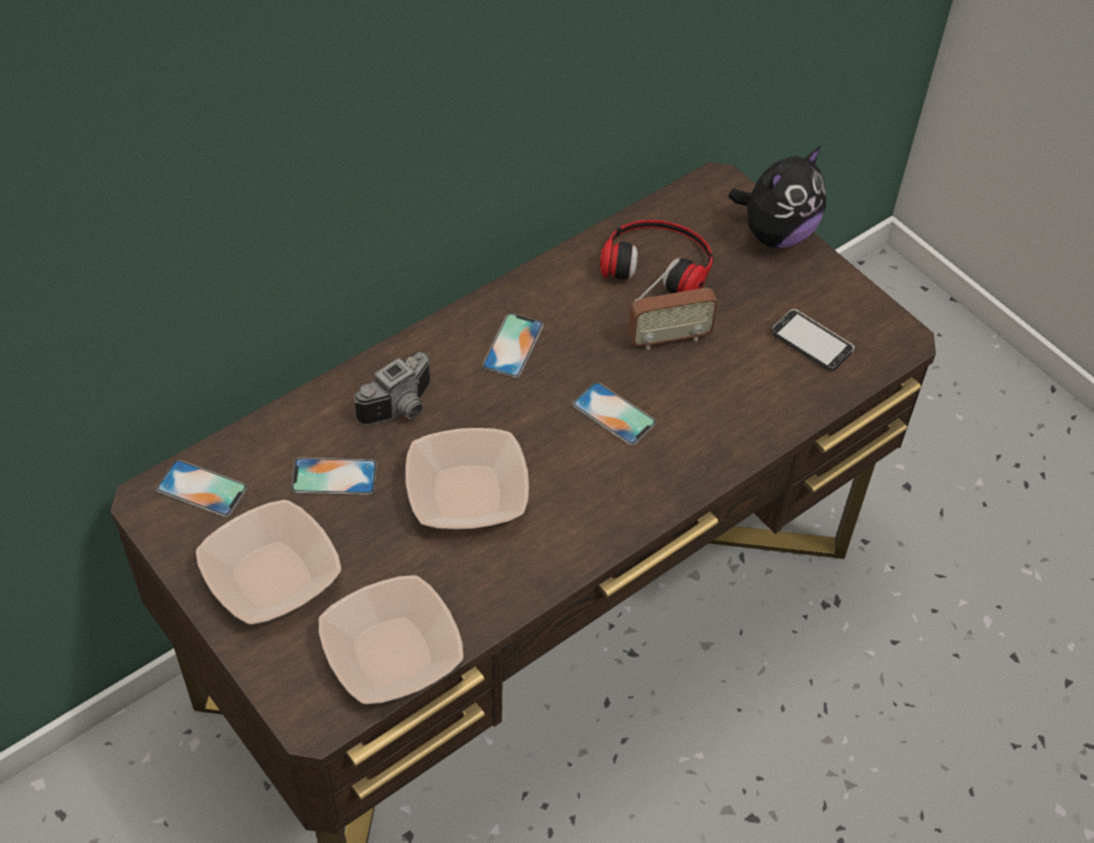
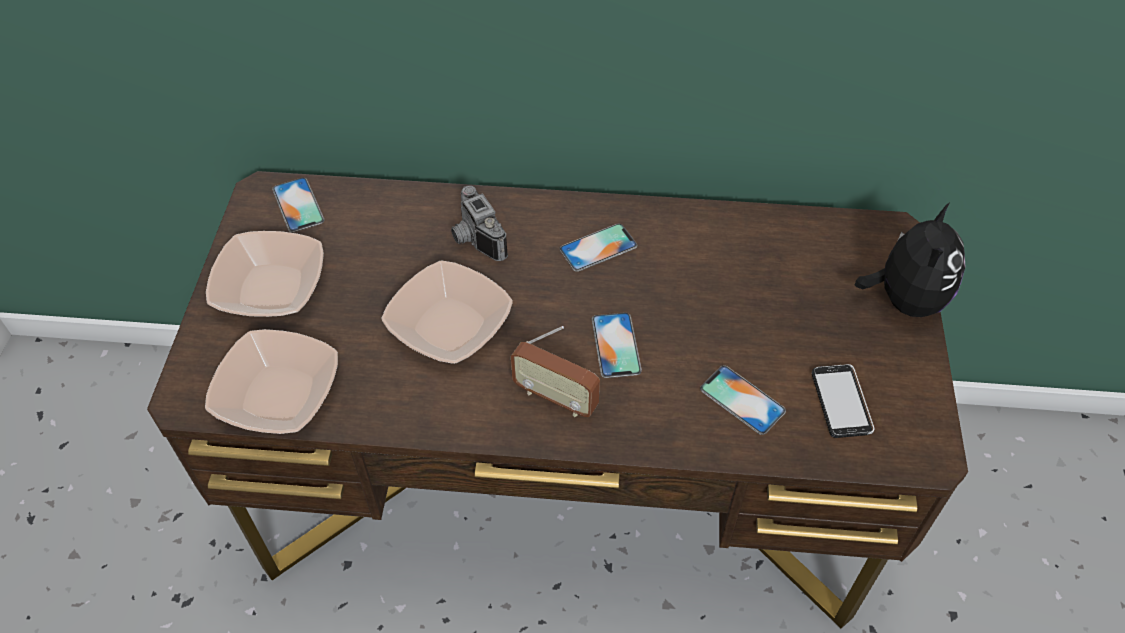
camera: 45 degrees right, 0 degrees up
(334, 476) = (380, 253): phone -> phone (742, 400)
(402, 409) = (474, 239): camera -> camera turned 60 degrees clockwise
(658, 262) = (777, 259): headphones -> none
(669, 338) = (723, 319): radio -> radio (555, 397)
(776, 233) = (904, 299): plush toy -> plush toy turned 75 degrees counterclockwise

